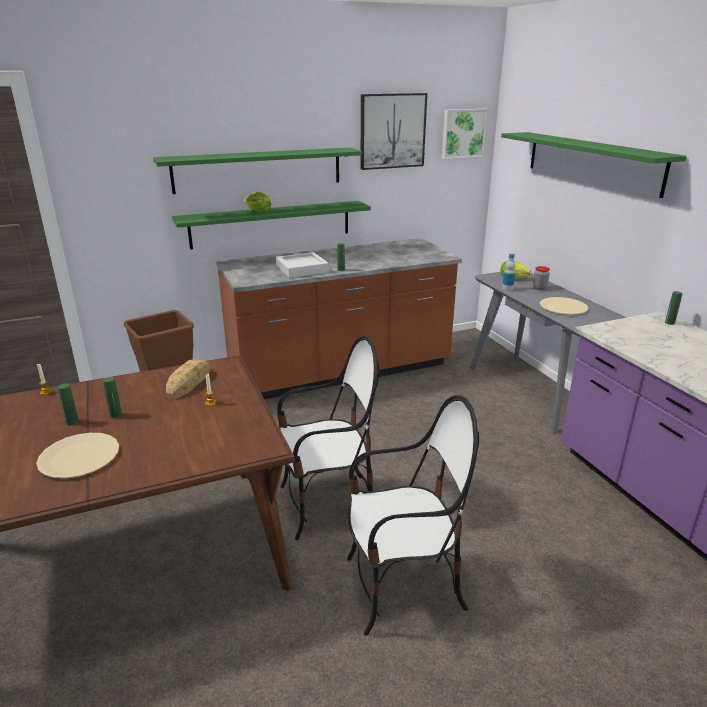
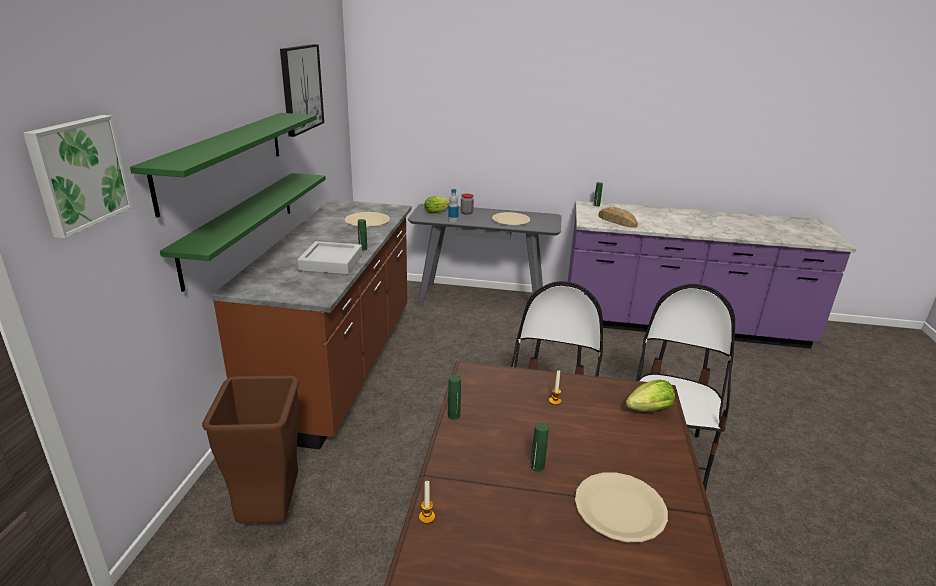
camera: 60 degrees left, 0 degrees up
(72, 422) = (532, 503): green bottle -> green bottle (454, 415)
(188, 383) = (498, 404): bread -> bread (617, 221)
(257, 212) = (245, 212): lettuce -> lettuce (646, 411)
(397, 257) = (367, 221): none -> beige plate
(462, 133) = (334, 84): picture -> picture (78, 173)
(591, 161) = (485, 98): green shelf -> none

